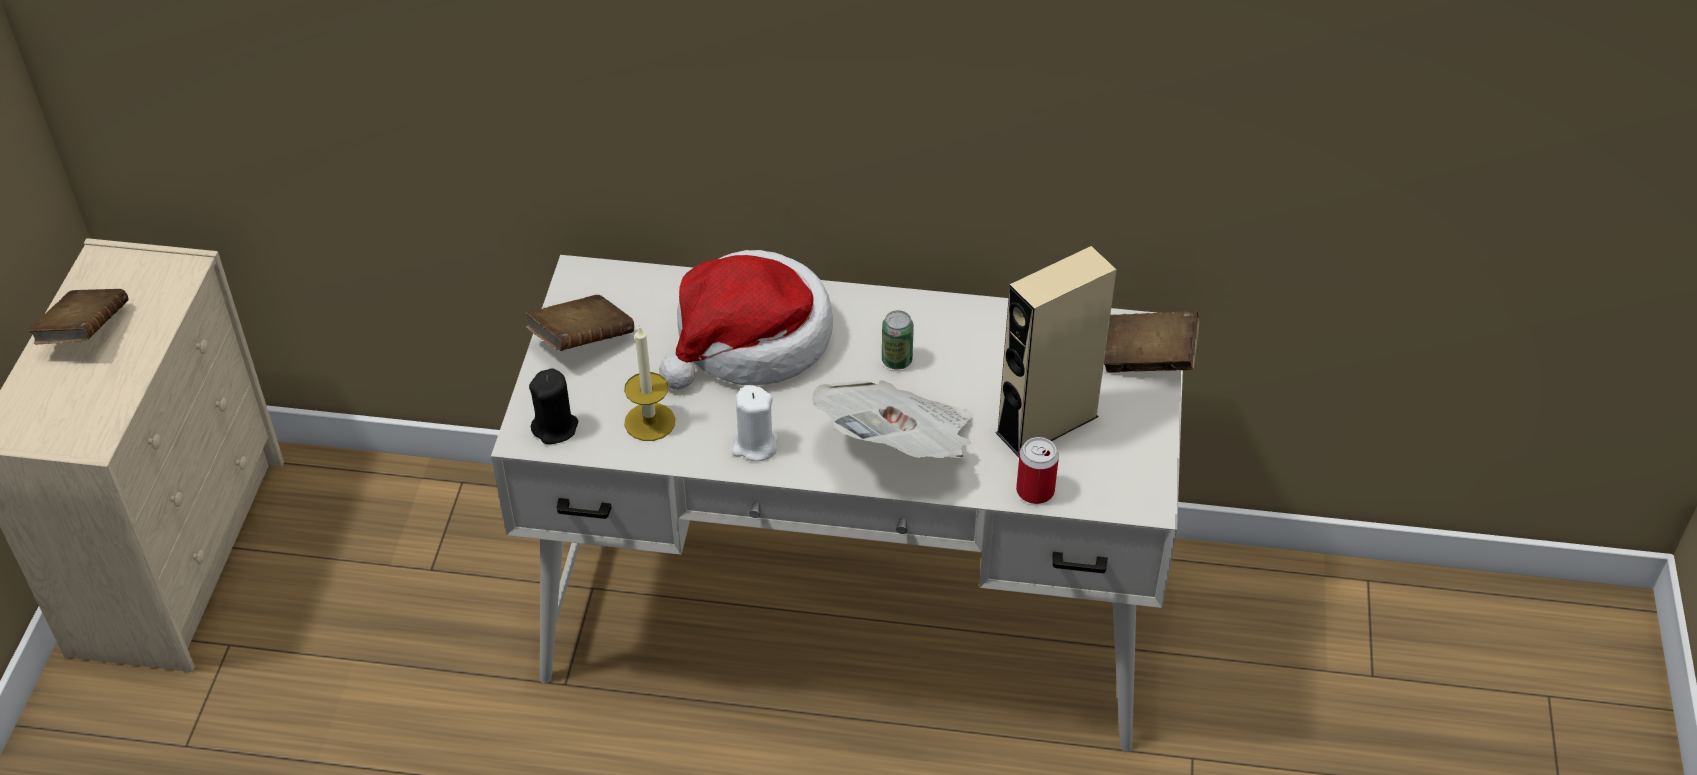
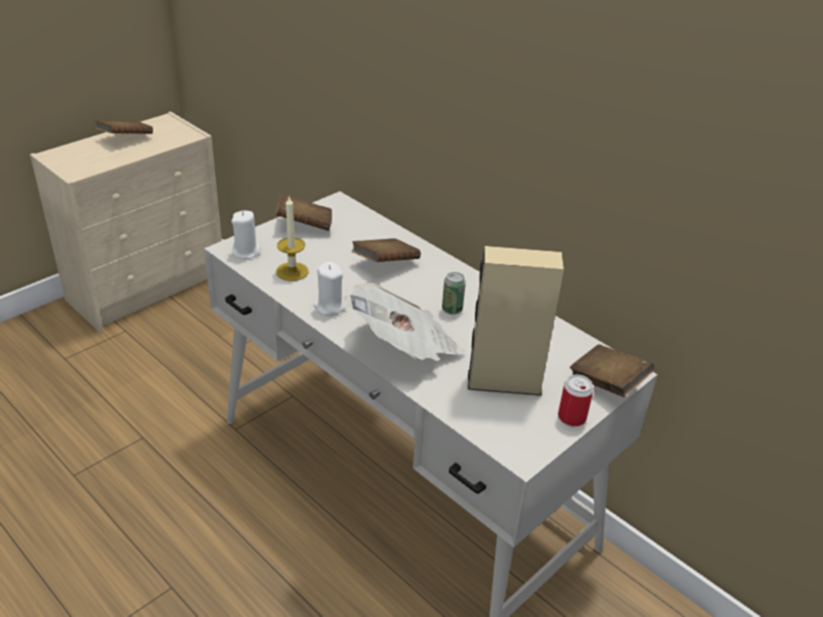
camera: 35 degrees right, 10 degrees down
(555, 428) = (246, 252): black candle -> white candle
(750, 340) = (385, 264): hat -> brown book
(1035, 490) = (458, 410): can -> can (572, 417)

